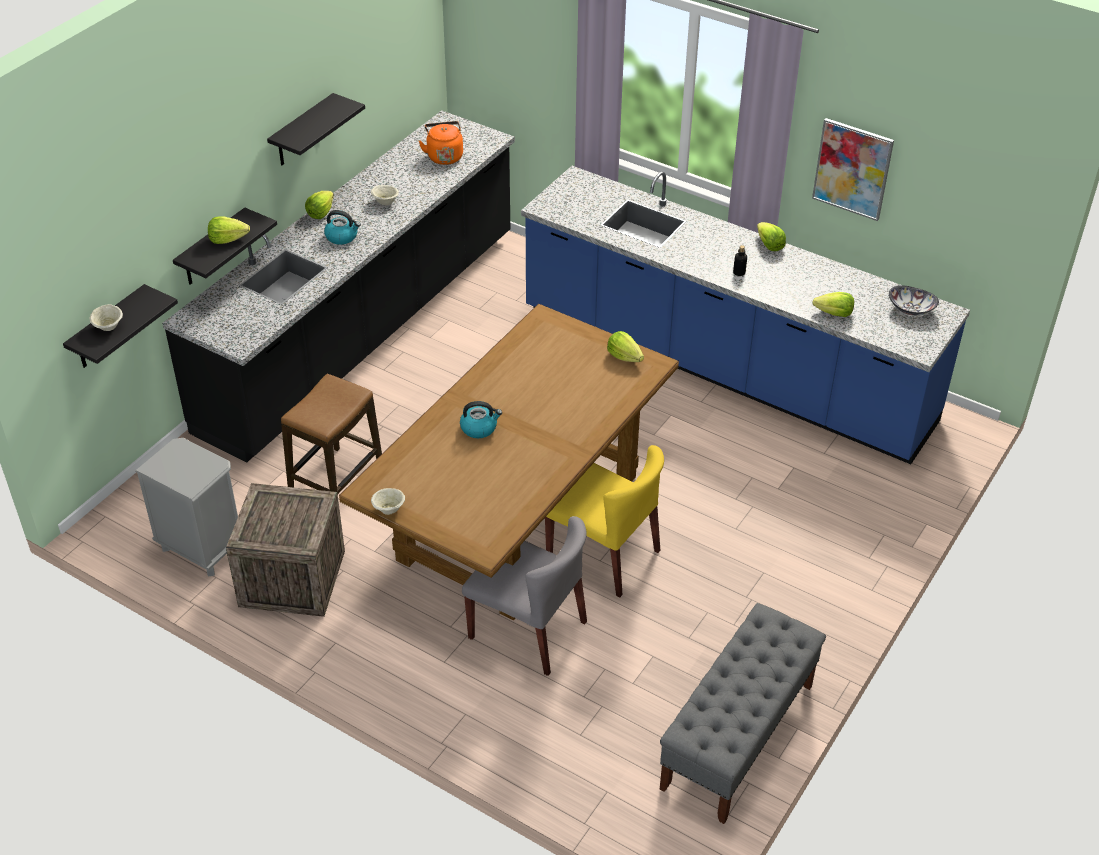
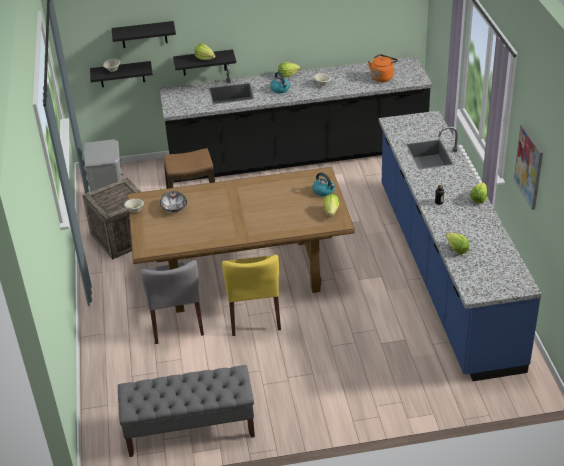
camera: 50 degrees right, 5 degrees down
(302, 131) = (287, 23): black shelf -> black shelf (144, 34)
(479, 428) = (220, 202): kettle -> kettle (324, 191)
(911, 309) = (505, 272): bowl -> bowl (174, 208)

